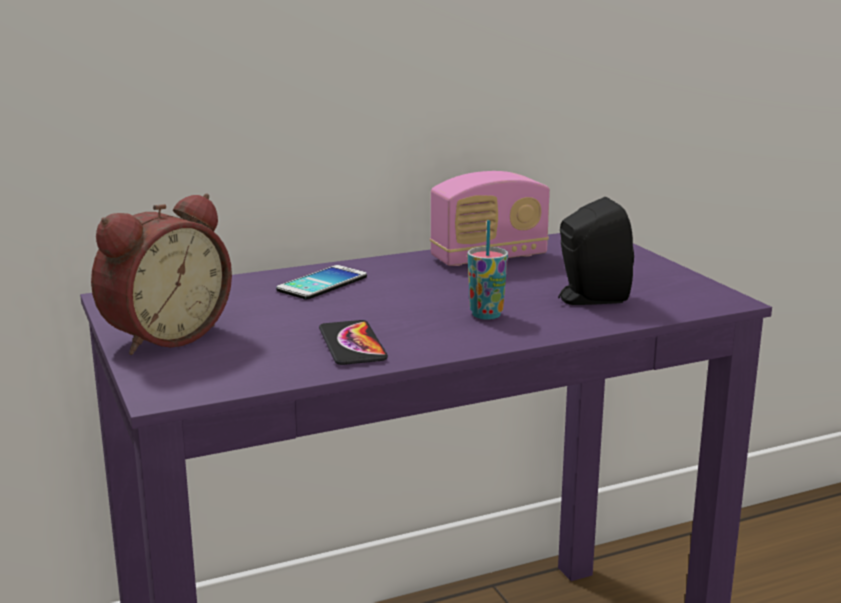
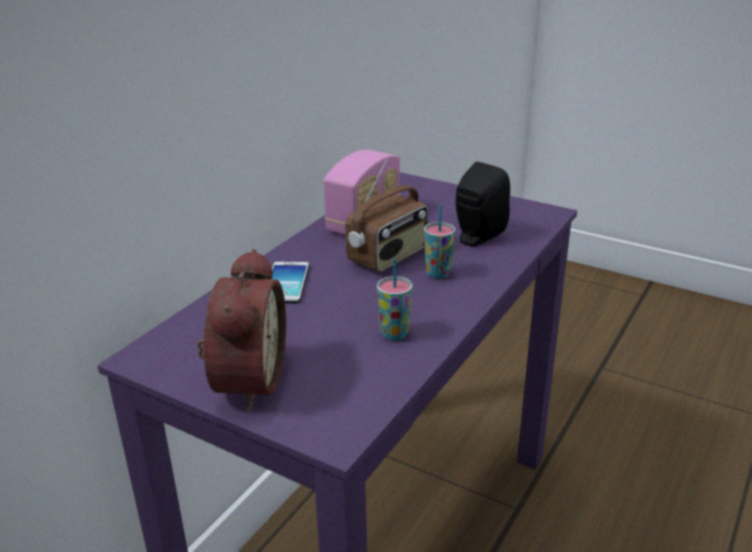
camera: 35 degrees left, 10 degrees up
(352, 344) = (394, 333): phone -> cup
(459, 290) = (388, 257): none -> radio

